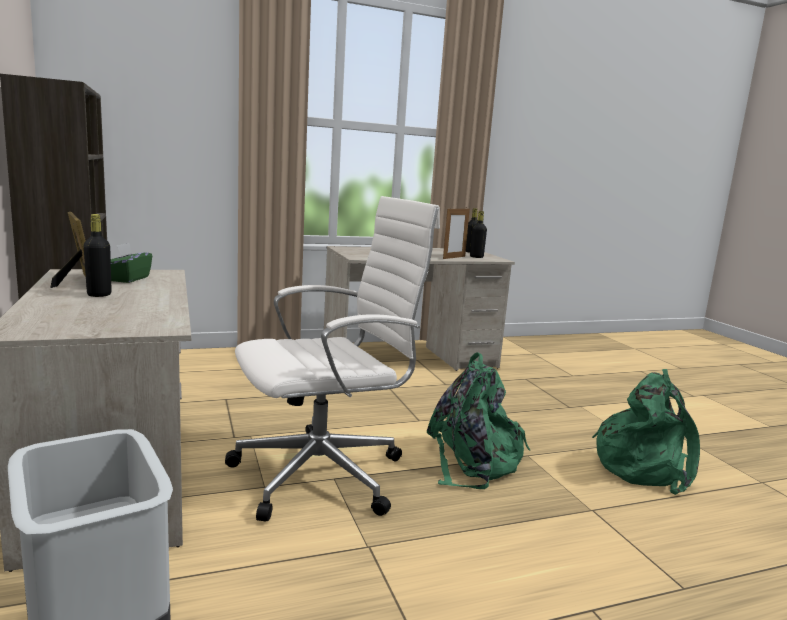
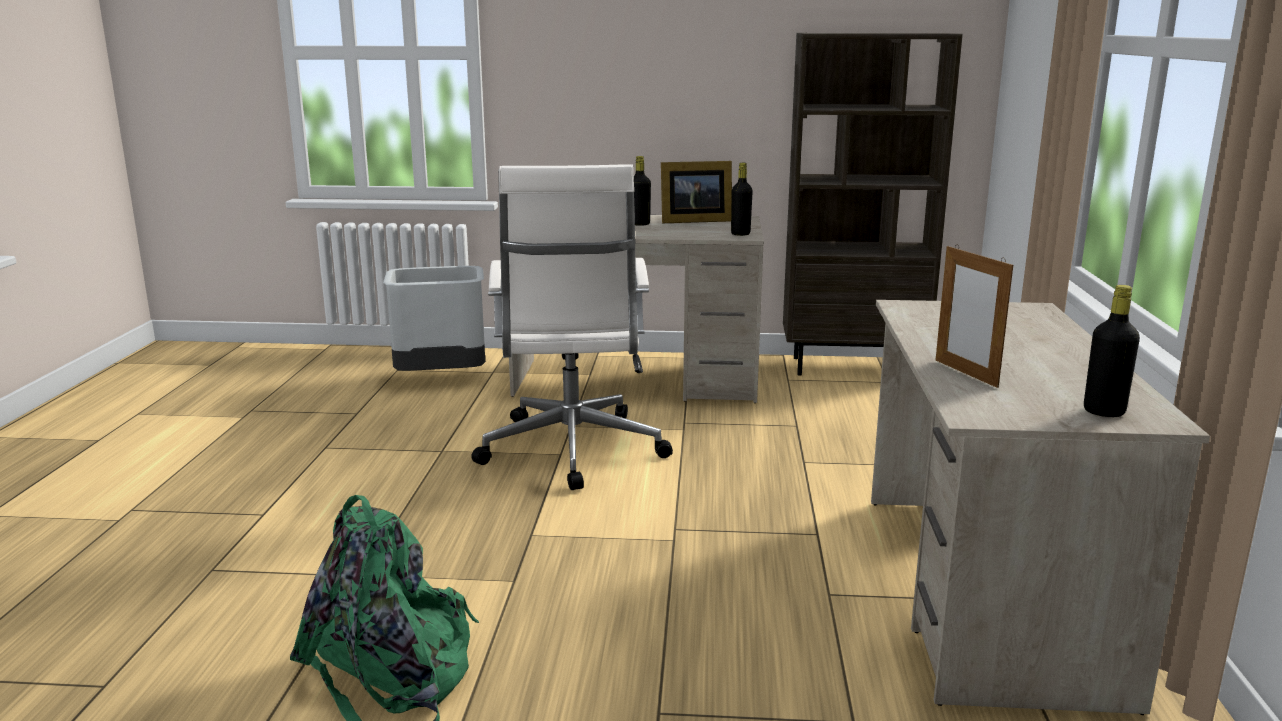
camera: 115 degrees right, 5 degrees up
(128, 279) = (706, 228): green tissue box -> none
(473, 461) = (532, 535): green backpack -> none
(476, 257) = (997, 398): black bottle -> black bottle (740, 234)

